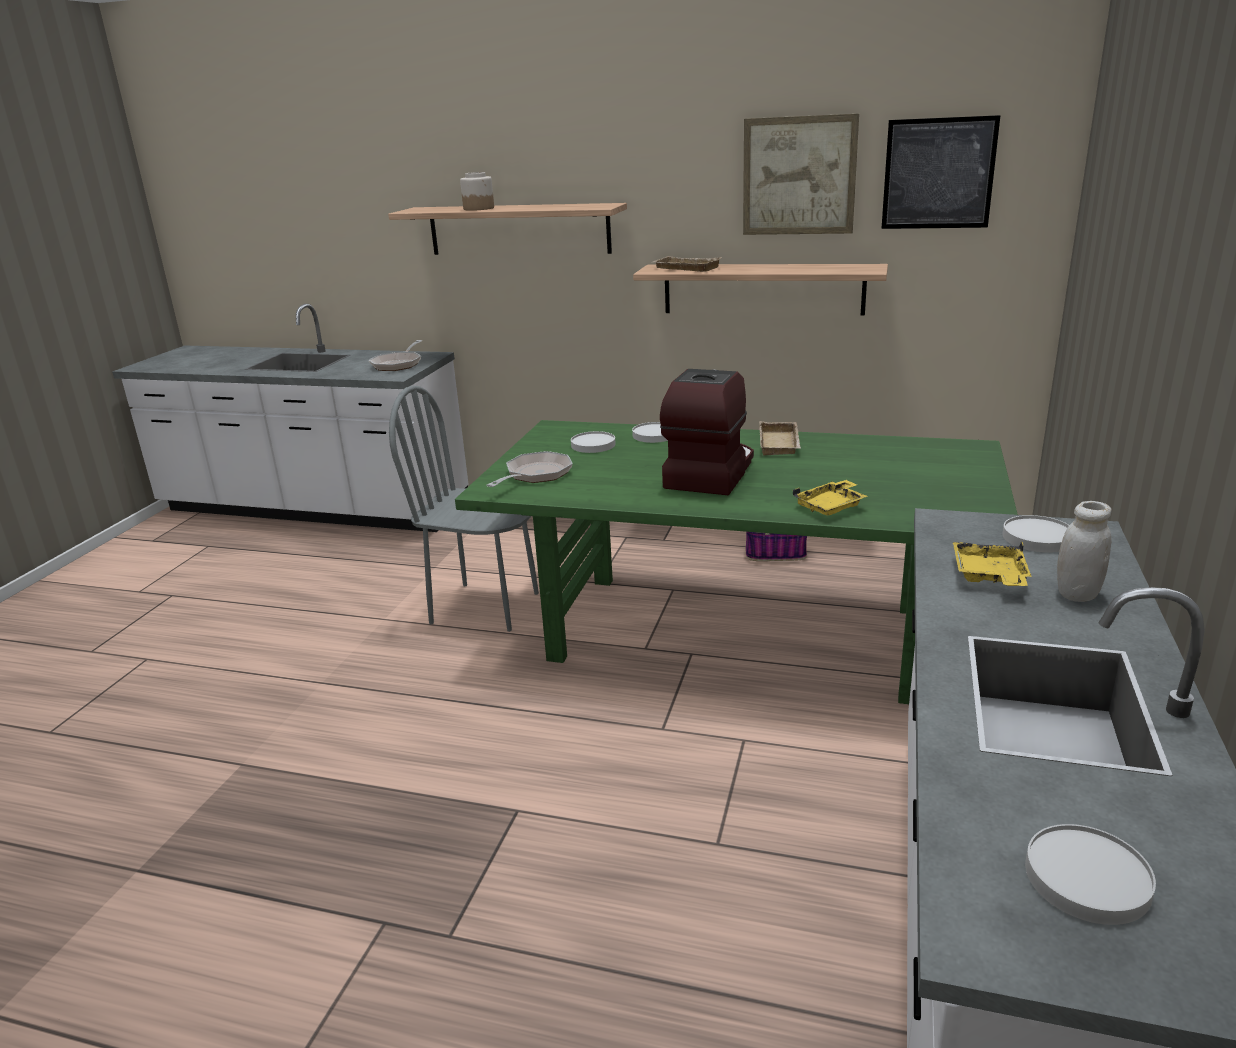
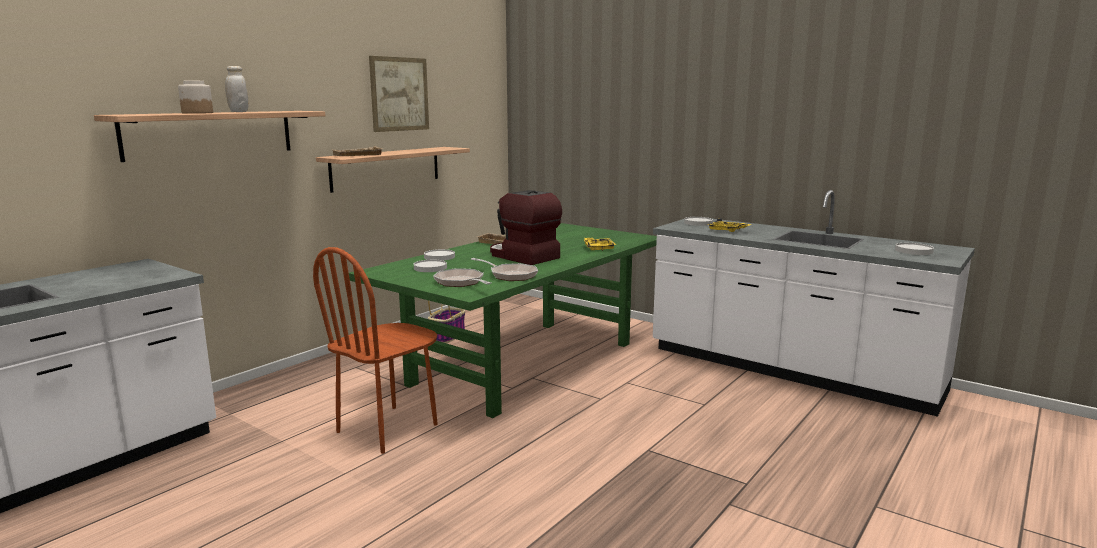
camera: 70 degrees left, 10 degrees down
(398, 364) = (134, 273): frying pan -> frying pan (510, 275)
(485, 607) = (388, 428): grey chair -> brown chair
(938, 174) = (459, 95): picture -> none
(1077, 594) = (748, 227): white jar -> white jar (238, 112)

